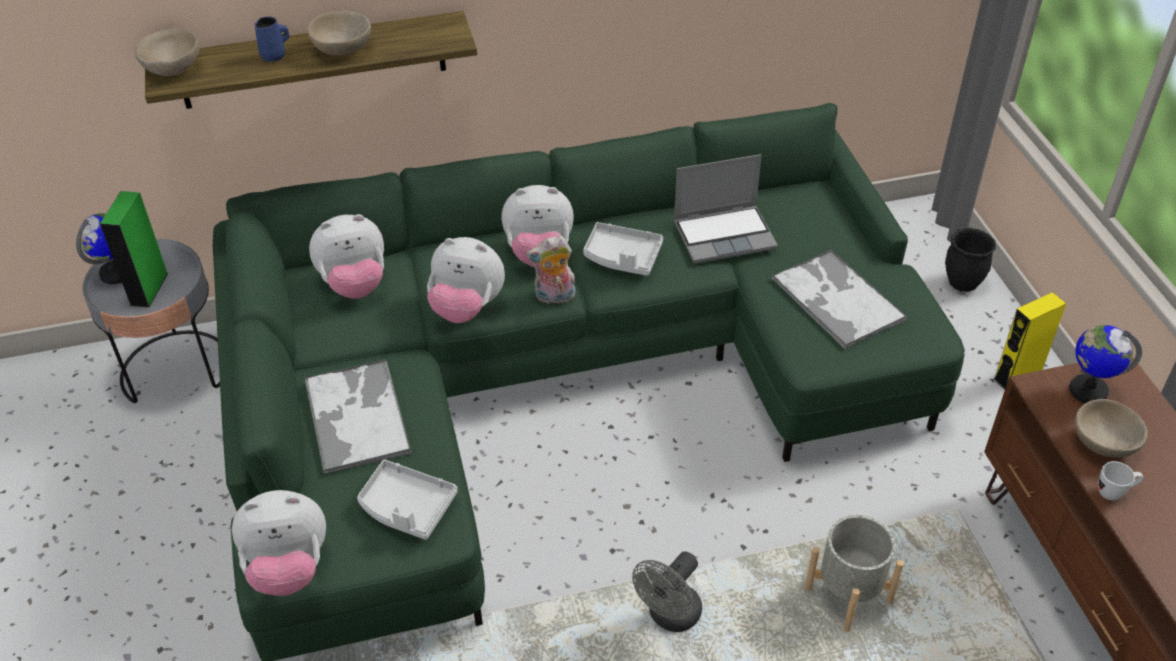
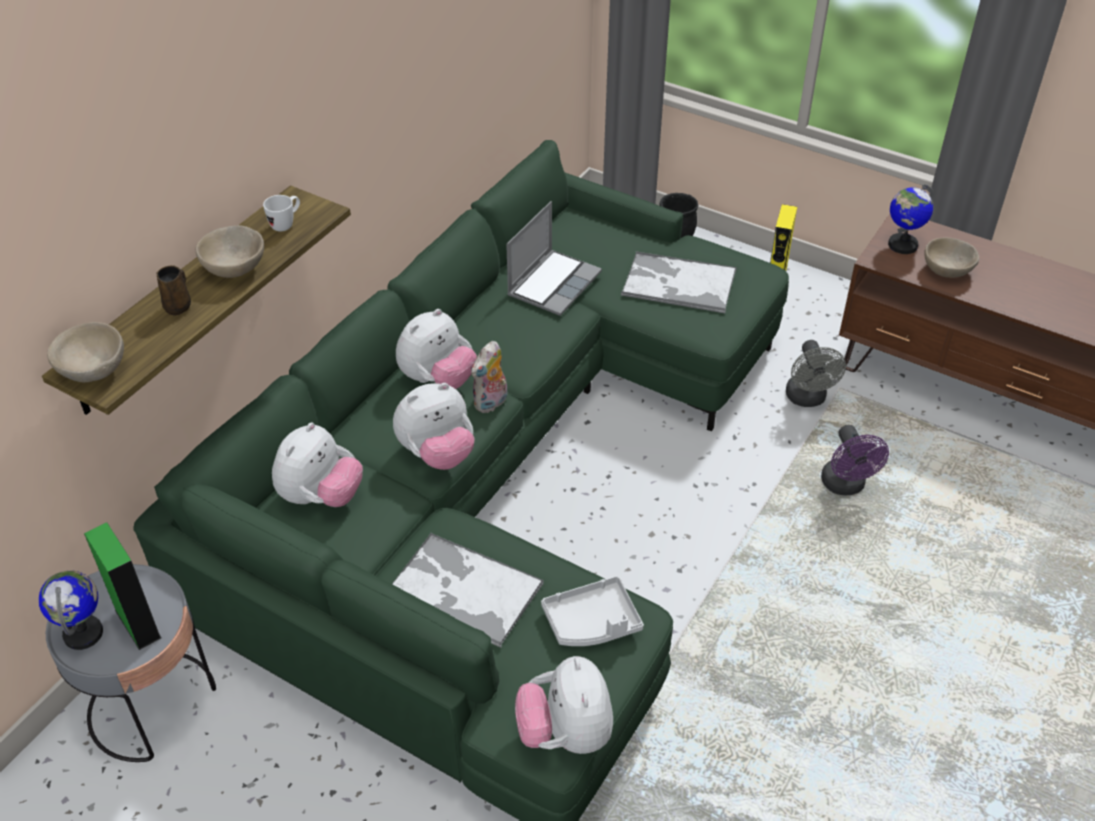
camera: 45 degrees left, 0 degrees up
(275, 56) = (178, 306): blue mug -> brown mug
(288, 568) = (565, 733): plush toy -> plush toy turned 135 degrees clockwise
(622, 257) = (504, 343): grey tray -> none
(670, 617) = (767, 583): grey fan -> grey fan (807, 399)
(848, 594) = (845, 486): grey planter -> purple fan
(1115, 492) = (985, 295): white mug -> white mug (286, 224)

